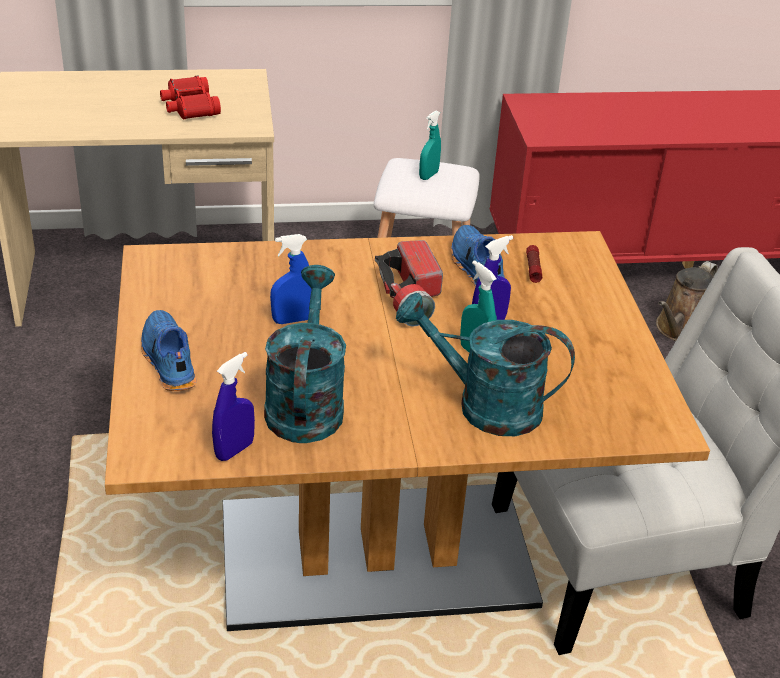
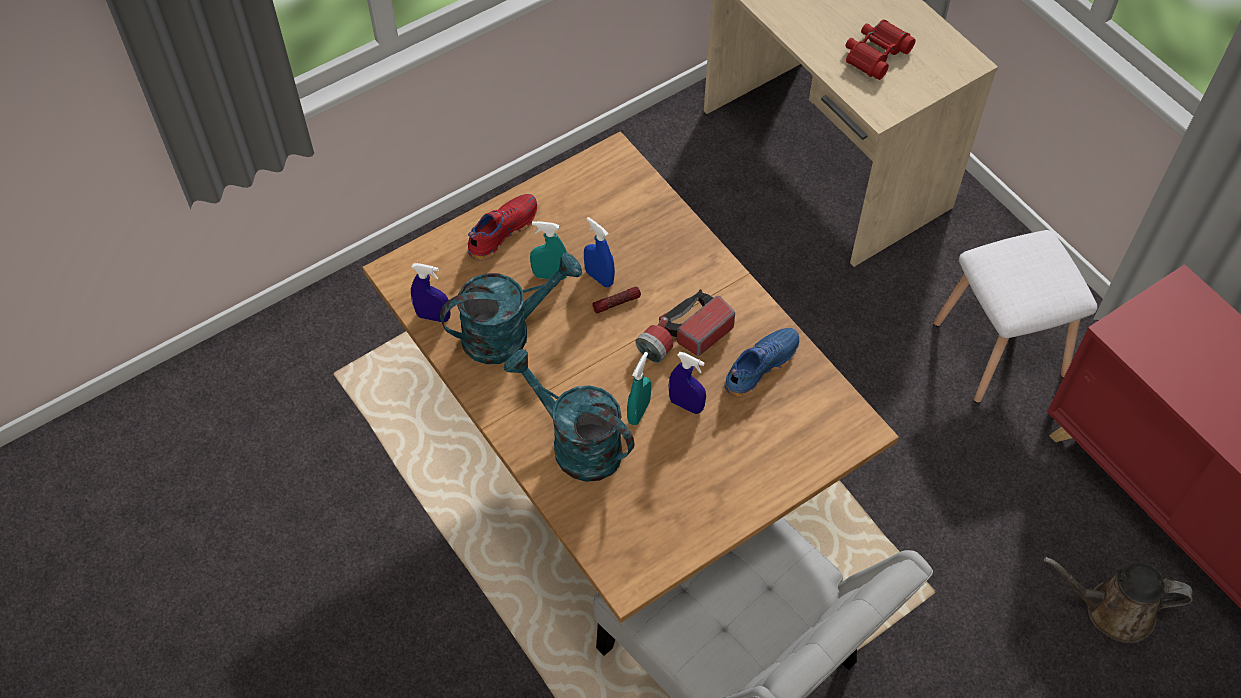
camera: 65 degrees right, 20 degrees up
(167, 361) = (501, 231): blue shoe -> red shoe
(428, 175) = (1033, 272): turquoise spray bottle -> turquoise spray bottle (550, 275)
(484, 406) = (576, 443): turquoise watering can -> turquoise watering can turned 45 degrees counterclockwise
(533, 268) = (791, 407): flashlight -> flashlight (616, 303)

